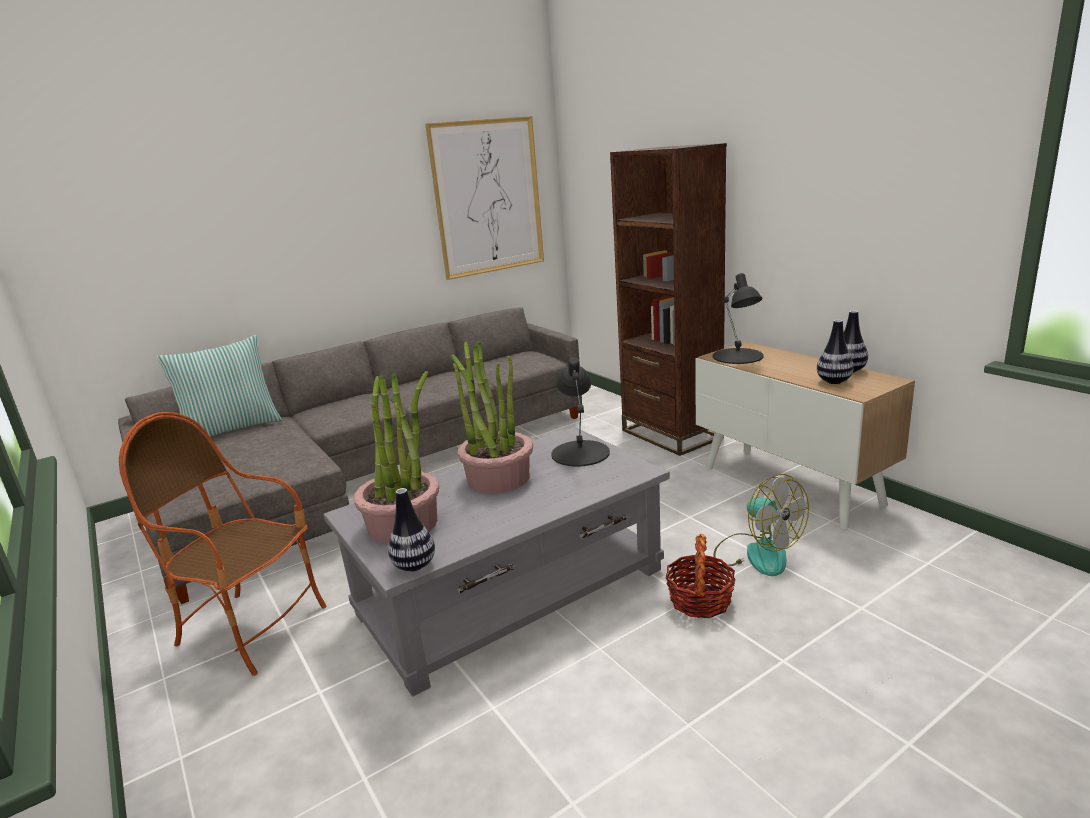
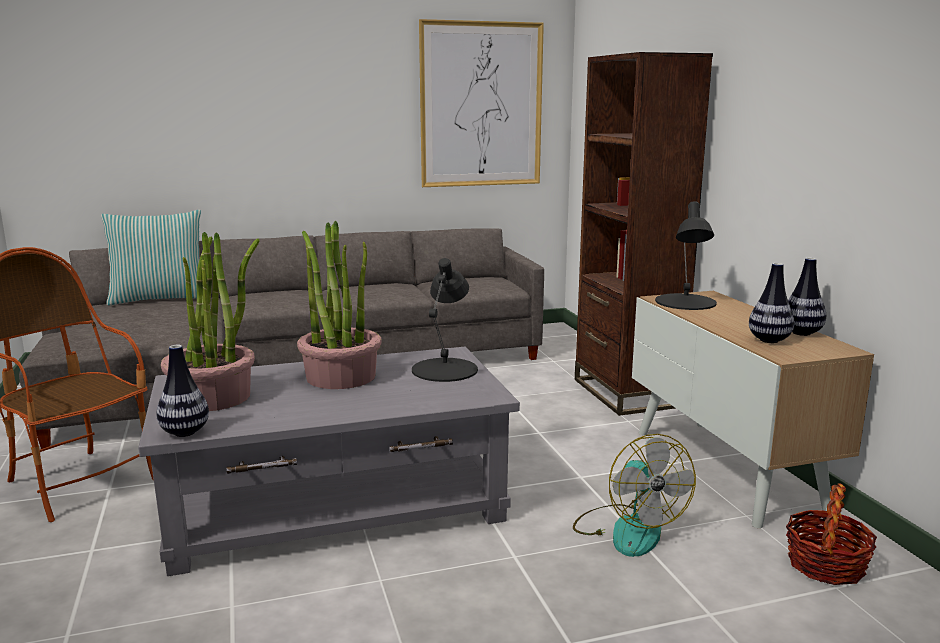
camera: 15 degrees right, 5 degrees down
(700, 600) = (525, 561): basket -> basket (826, 565)

